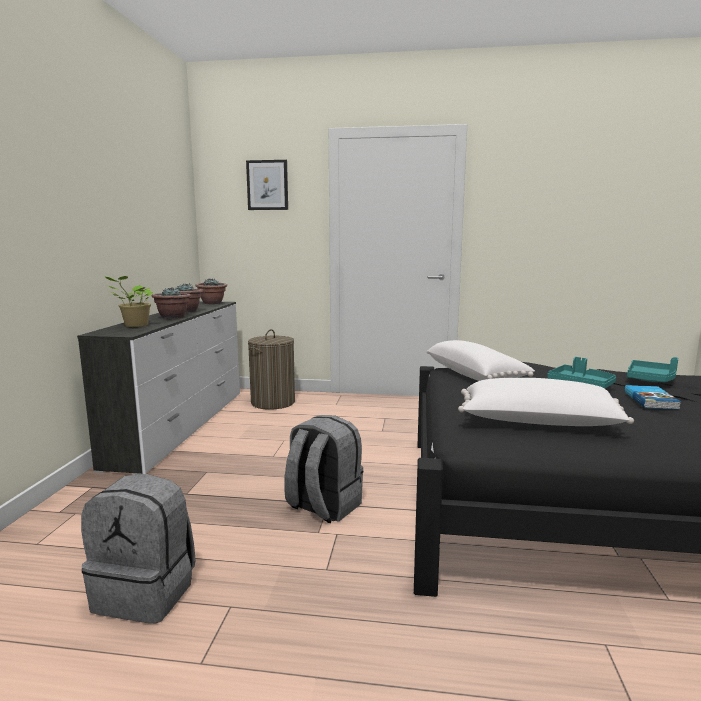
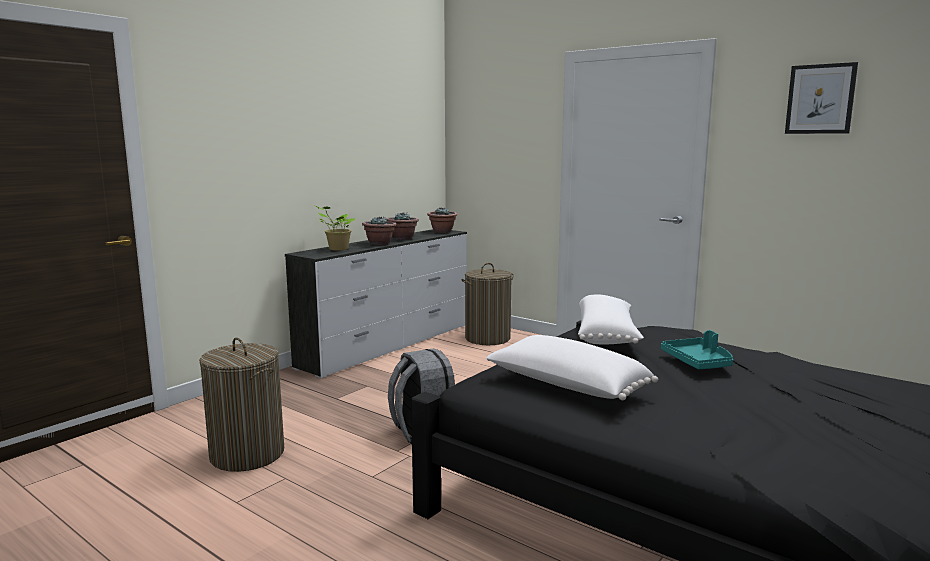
camera: 30 degrees right, 0 degrees up
(147, 592) = (247, 454): grey backpack -> laundry basket
(267, 185) = (506, 113): picture -> picture (820, 99)
(651, 379) = (804, 372): turquoise tray -> none
(651, 400) = (742, 391): book -> none

